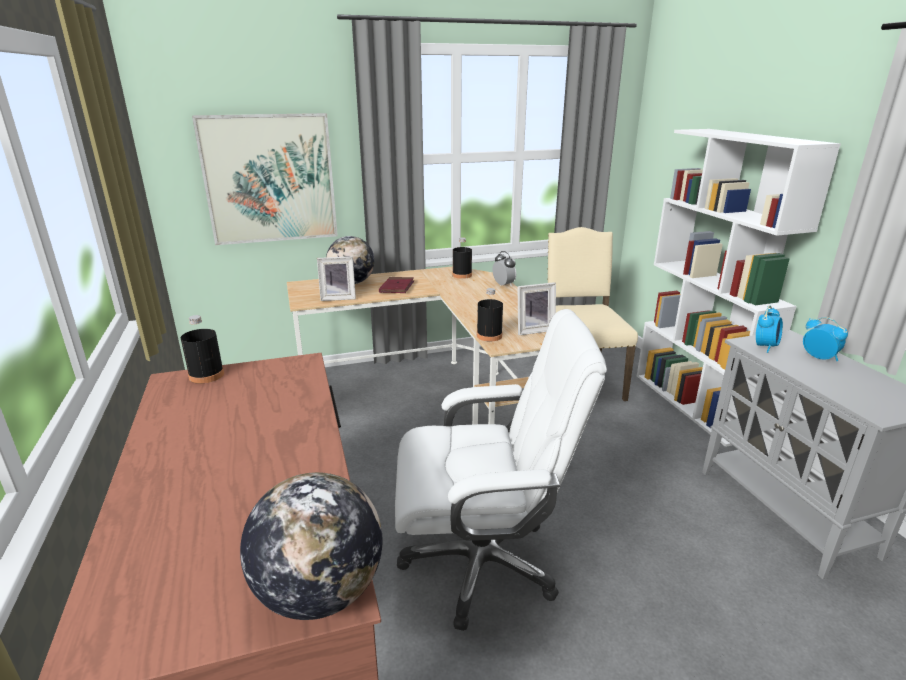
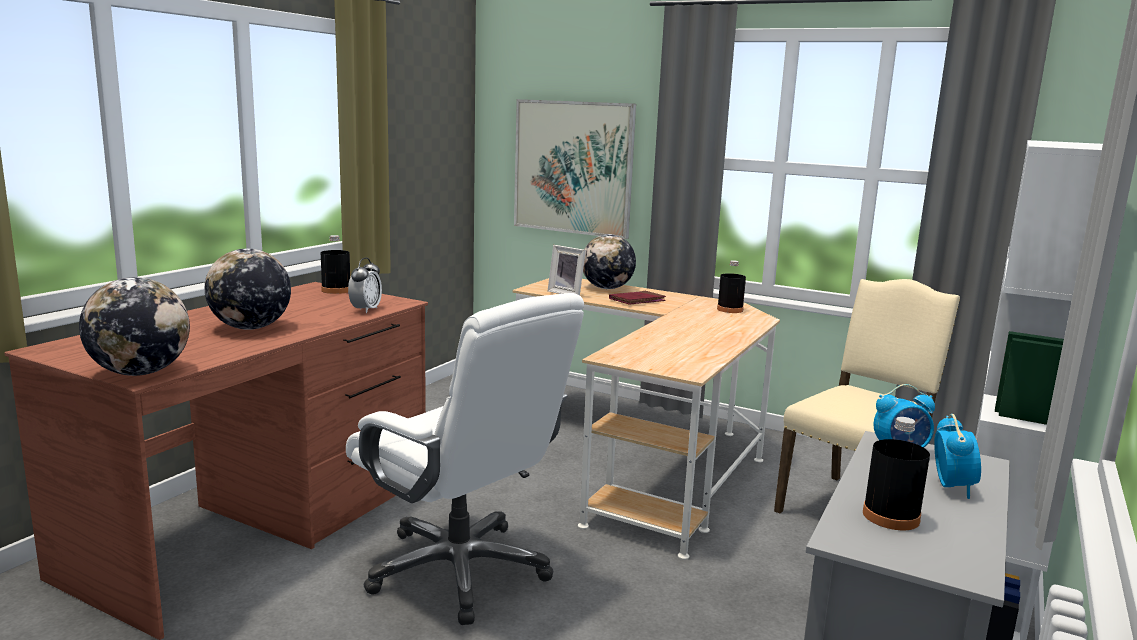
camera: 45 degrees right, 10 degrees down
(257, 463) = (250, 328): none -> globe
(489, 336) = (618, 349): black bottle -> black bottle (891, 516)
(503, 285) = (751, 327): alarm clock -> alarm clock (365, 310)
(533, 330) = (675, 360): picture frame -> none

